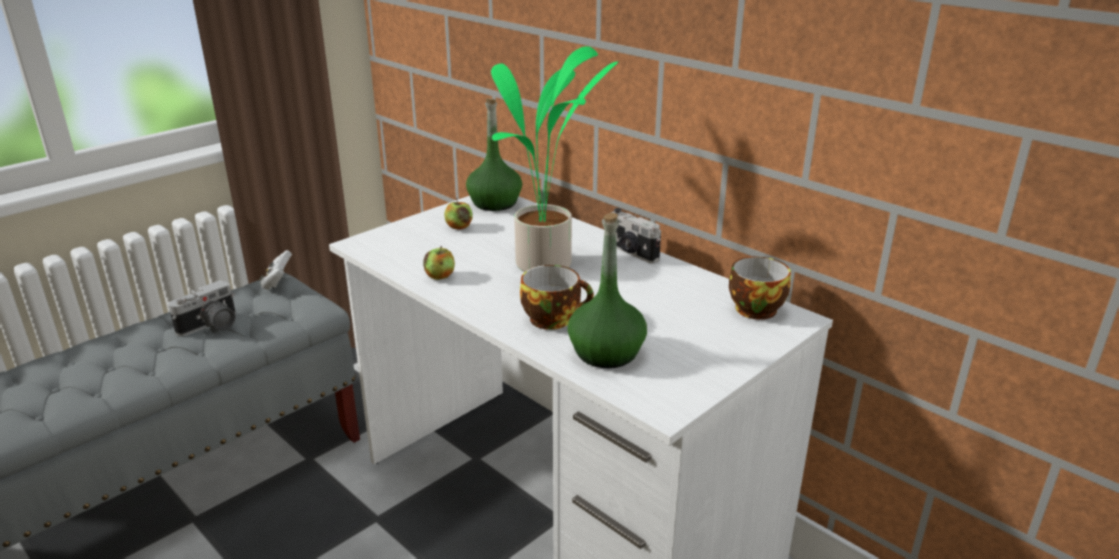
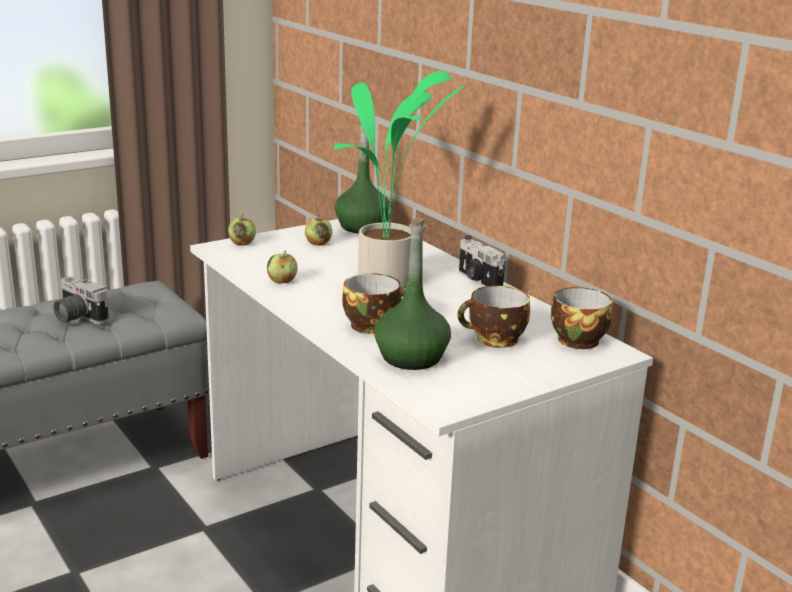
camera: 10 degrees right, 5 degrees down
(211, 327) = (76, 317): camera -> camera turned 75 degrees clockwise
(277, 282) = (148, 288): white game controller -> none
(382, 236) = (242, 243): none -> apple
(677, 320) = (494, 340): none -> cup

